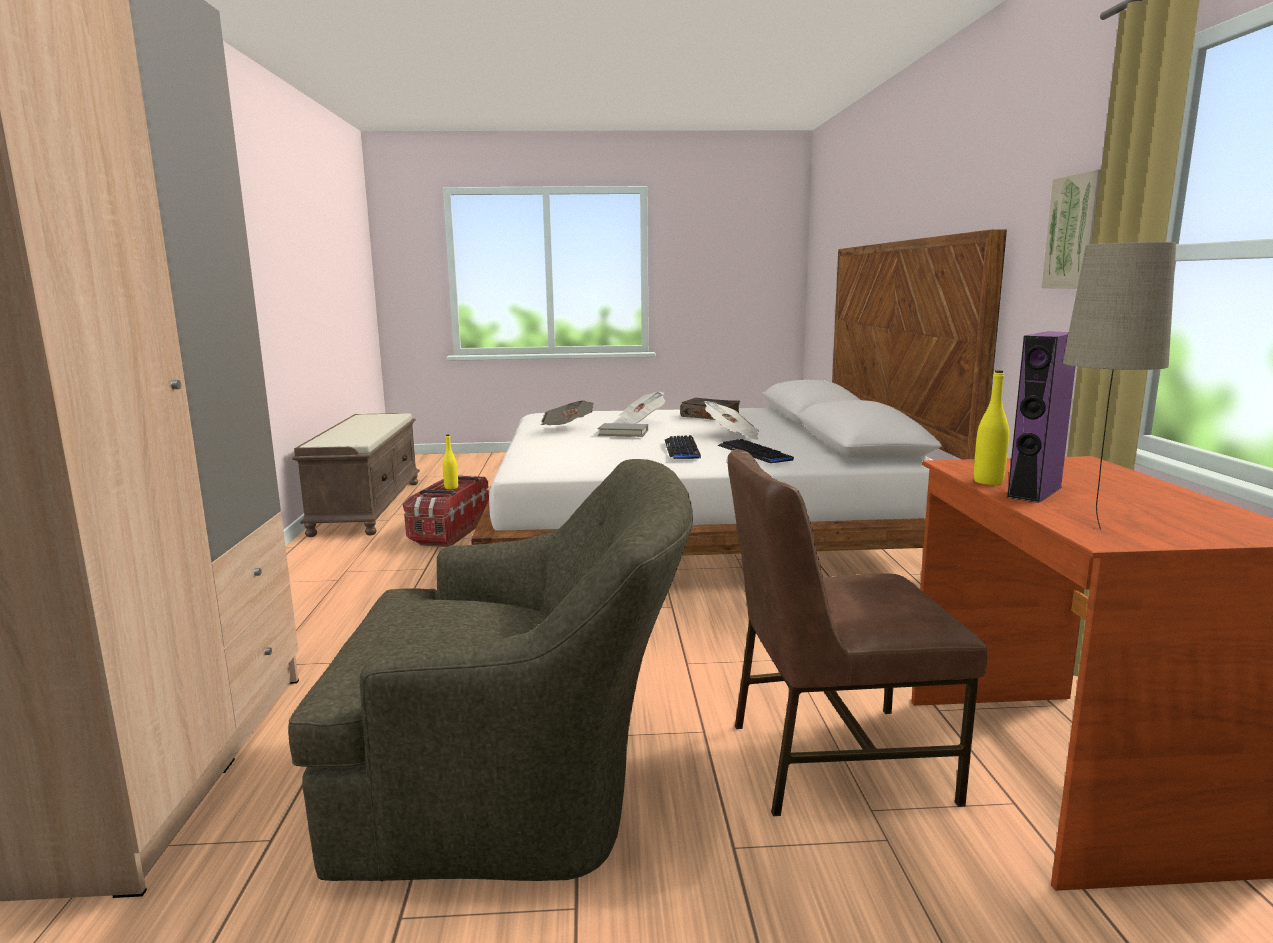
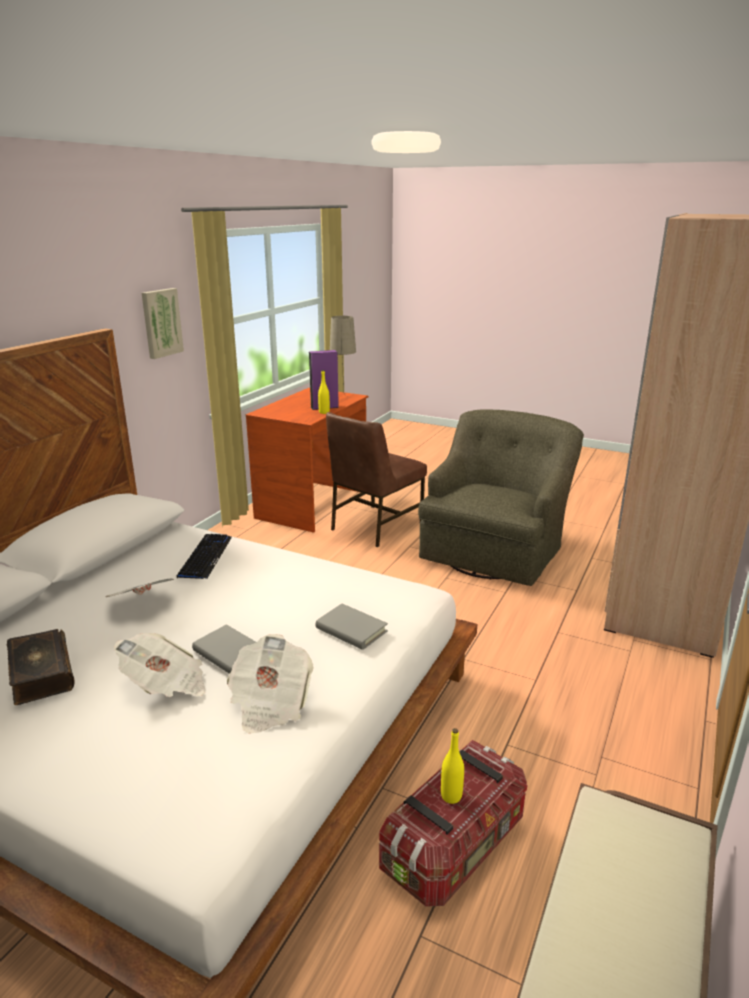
camera: 150 degrees left, 10 degrees up
(521, 785) = (495, 549): green armchair -> green armchair turned 90 degrees clockwise
(556, 448) = (351, 630): none -> grey book
(682, 449) = (247, 581): keyboard -> none
(834, 760) = (375, 526): brown chair -> brown chair turned 105 degrees clockwise

